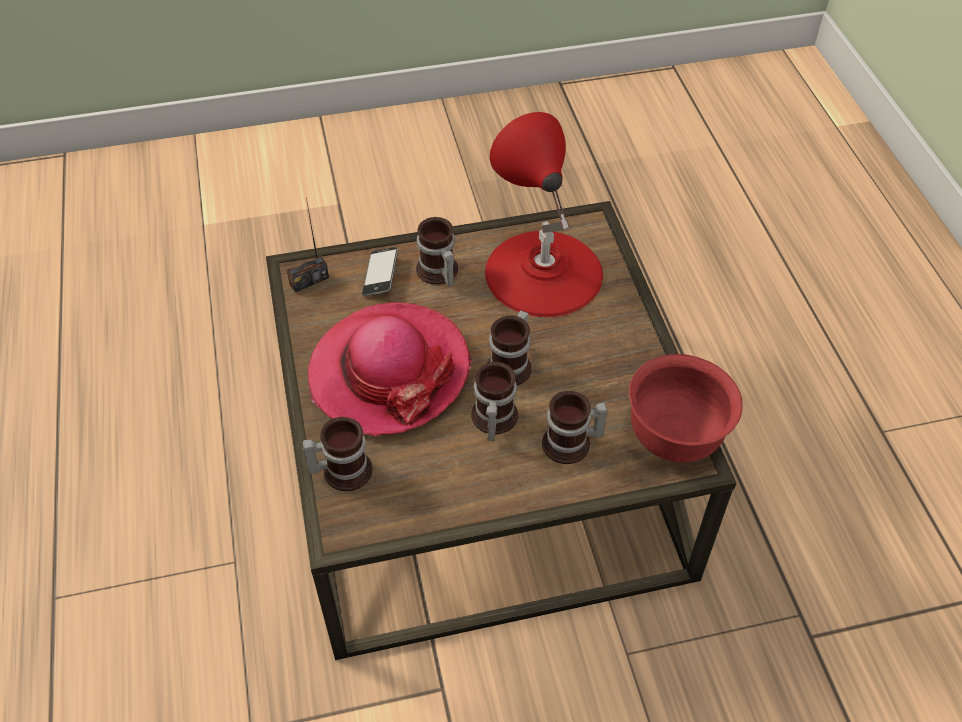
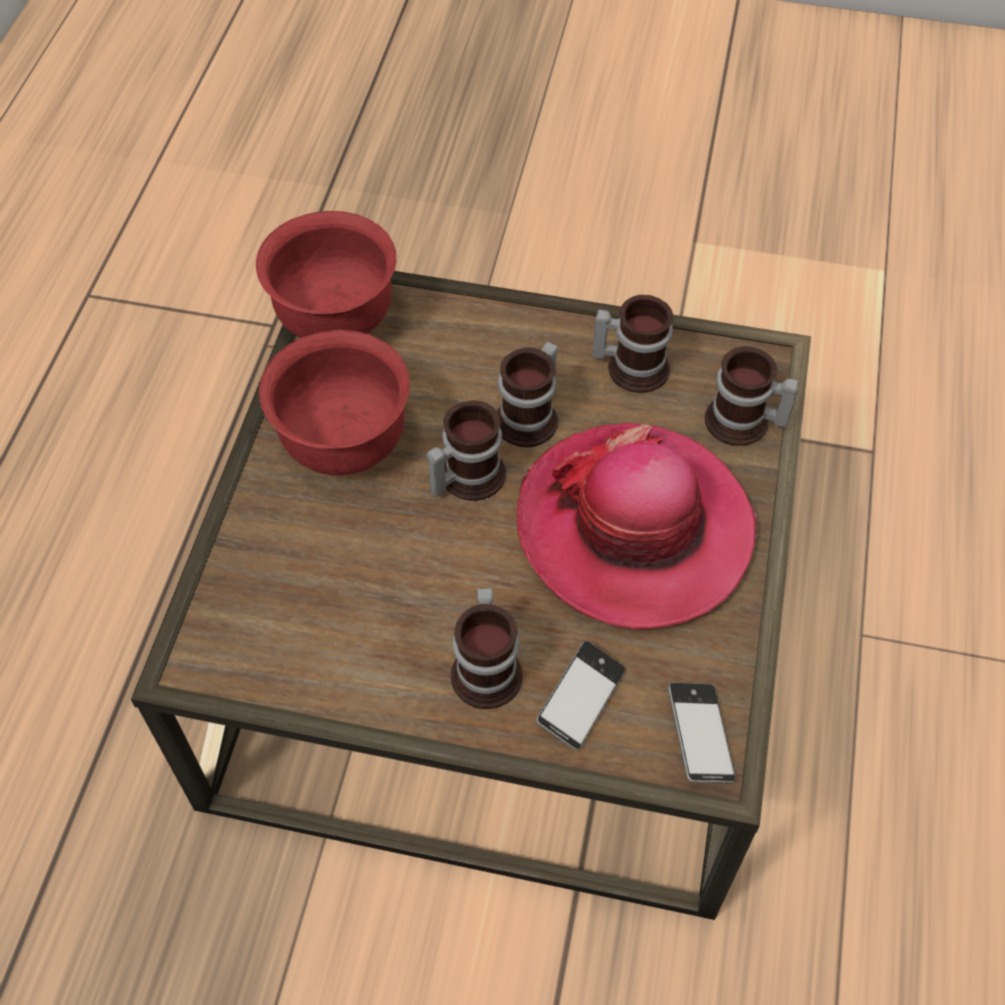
camera: 155 degrees left, 5 degrees up
(309, 280) = (699, 736): radio -> phone
(543, 272) = (331, 603): red table lamp -> none
(571, 445) = (456, 355): mug -> mug (632, 365)
(602, 358) = (344, 442): none -> red bowl

